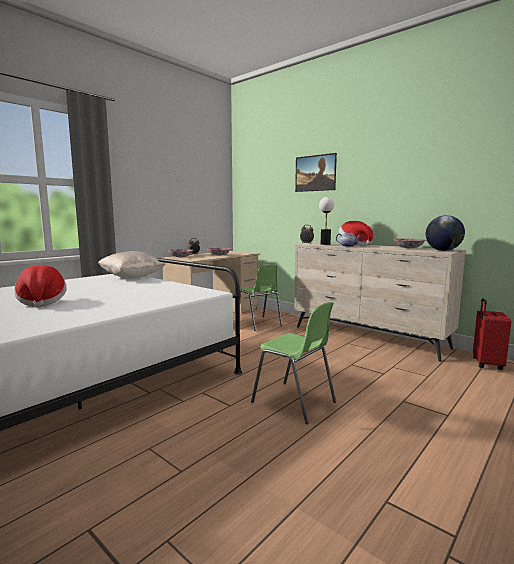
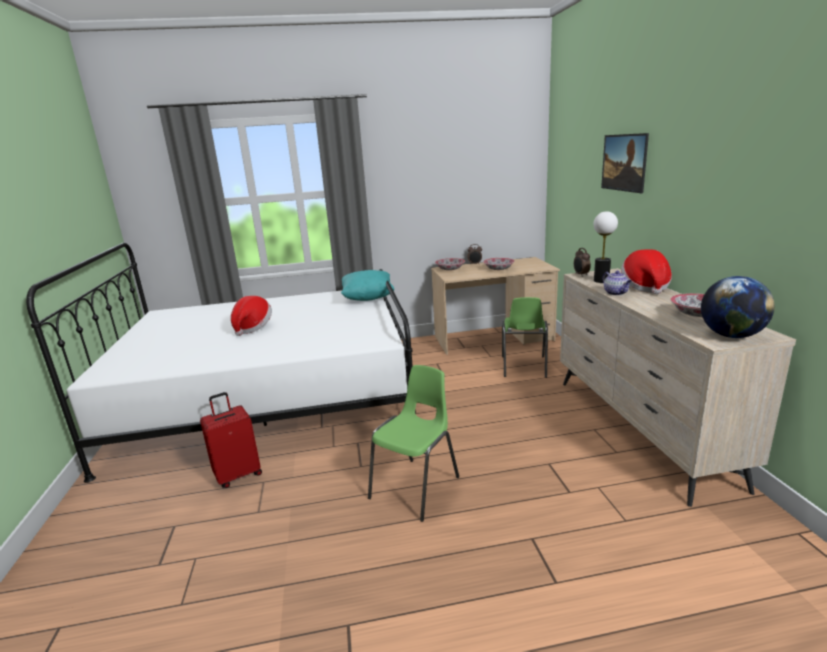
camera: 40 degrees right, 10 degrees up
(132, 277) = (368, 298): beige pillow -> turquoise pillow
(294, 402) = (416, 487): green chair -> green chair turned 135 degrees counterclockwise
(486, 364) = (767, 542): red suitcase -> red suitcase (238, 475)

